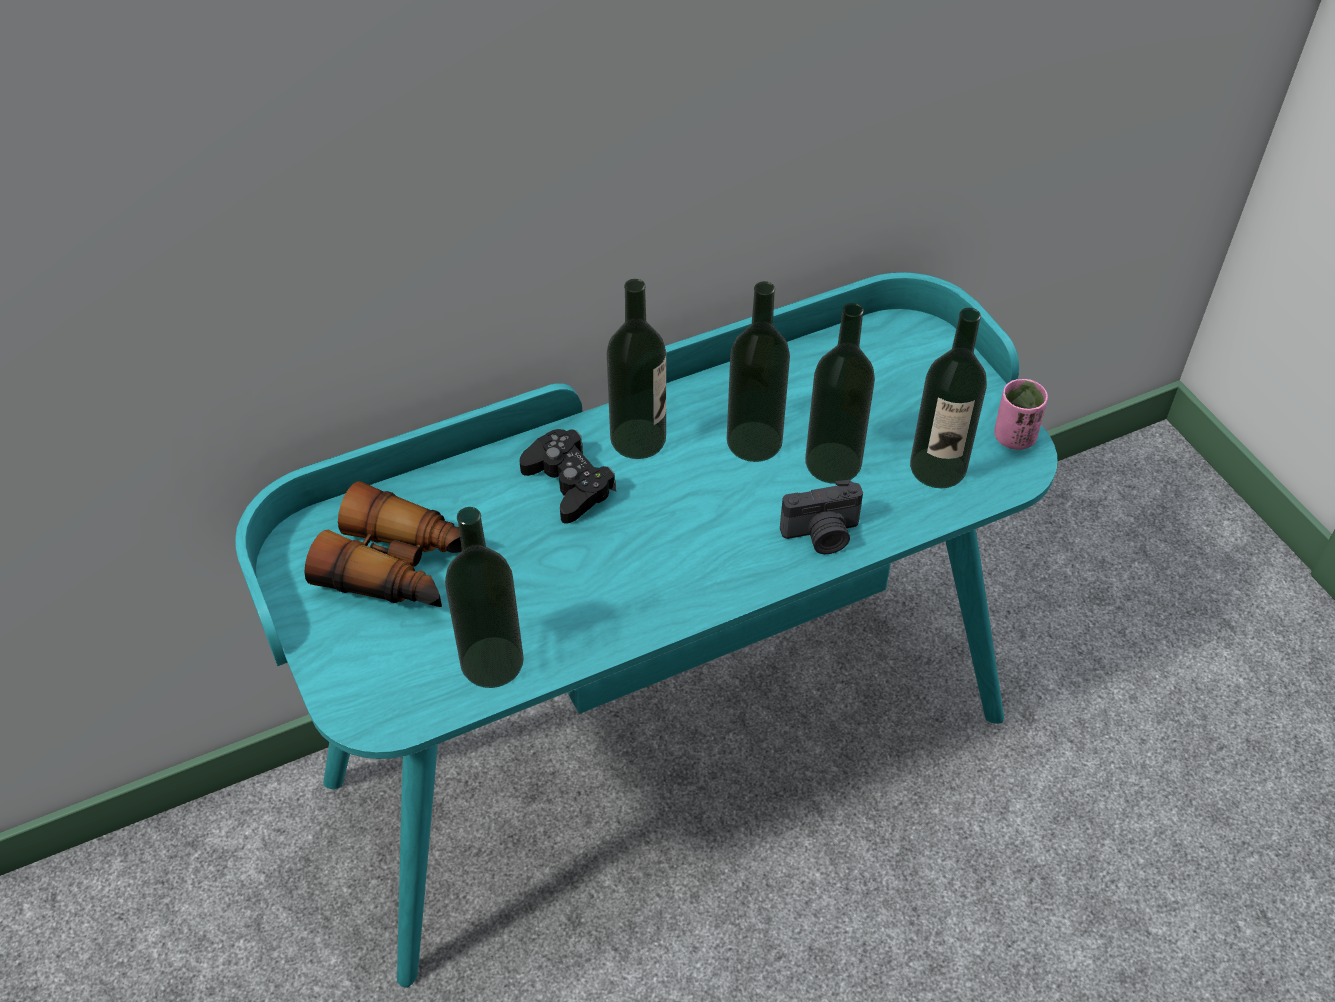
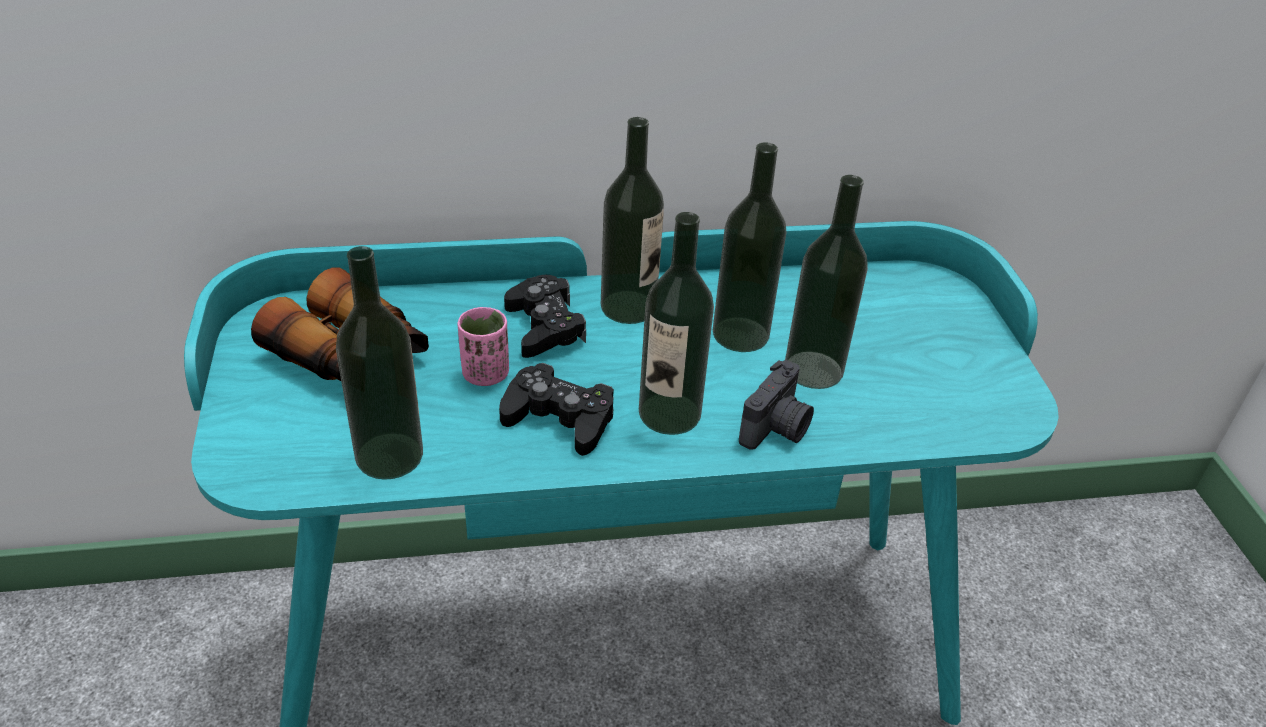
camera: 15 degrees right, 10 degrees down
(626, 579) = (559, 418): none -> black game controller
(822, 535) = (777, 429): camera -> camera turned 60 degrees counterclockwise
(938, 467) = (923, 399): bottle -> bottle (669, 413)
(1014, 437) = (1015, 391): pink cup -> pink cup (485, 374)

